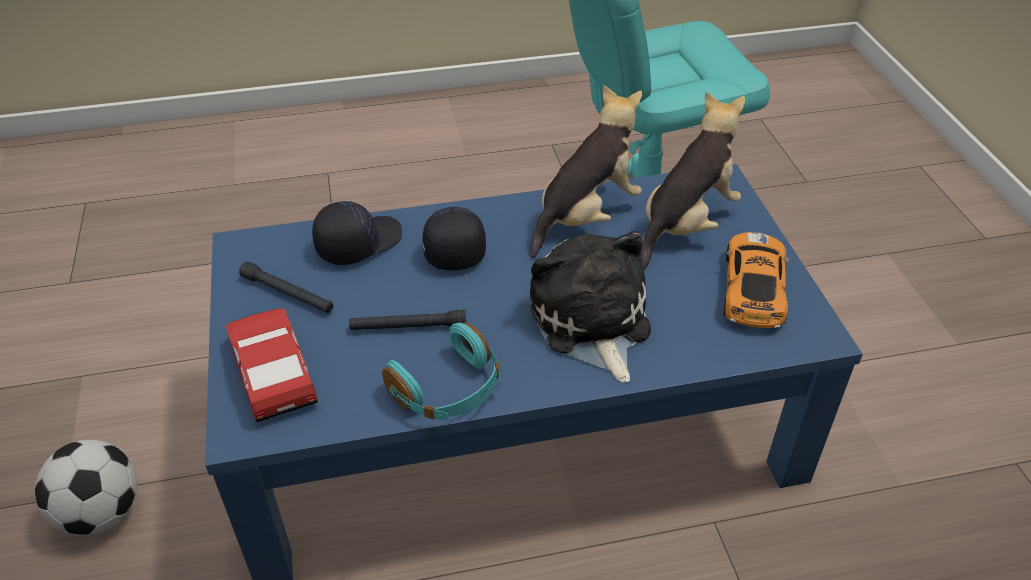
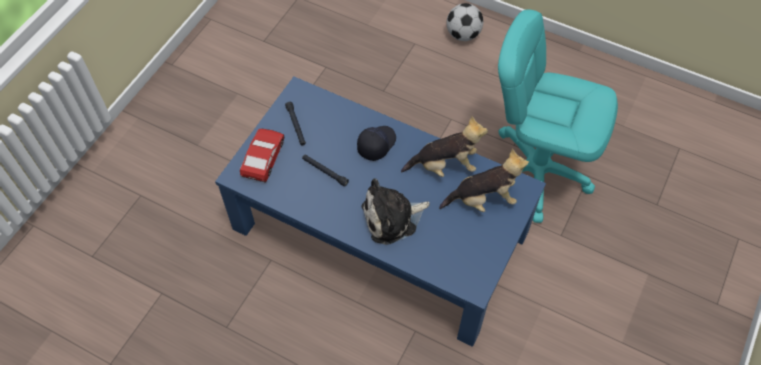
camera: 40 degrees right, 15 degrees up
(101, 514) = (204, 162): football -> football (463, 35)
(358, 242) = (342, 117): black cap -> none
(449, 390) = (314, 209): turquoise headphones -> none
(591, 323) = (392, 218): plush toy -> plush toy turned 135 degrees counterclockwise
(753, 289) = (474, 249): toy car -> none

